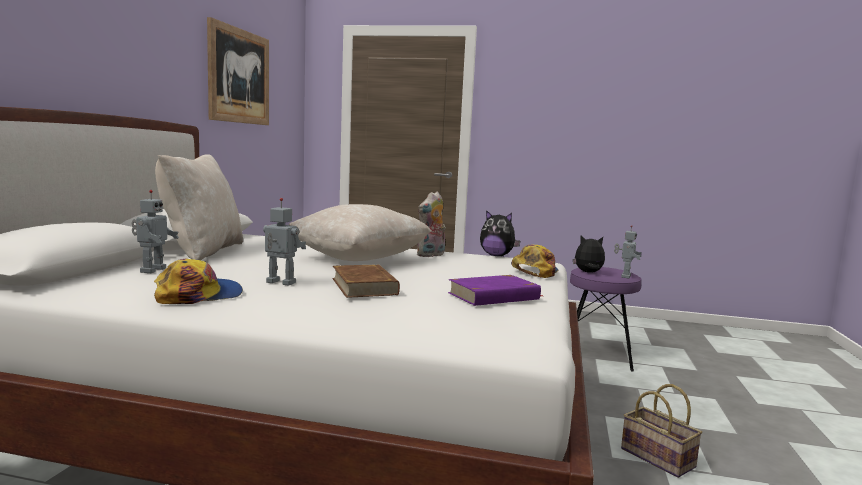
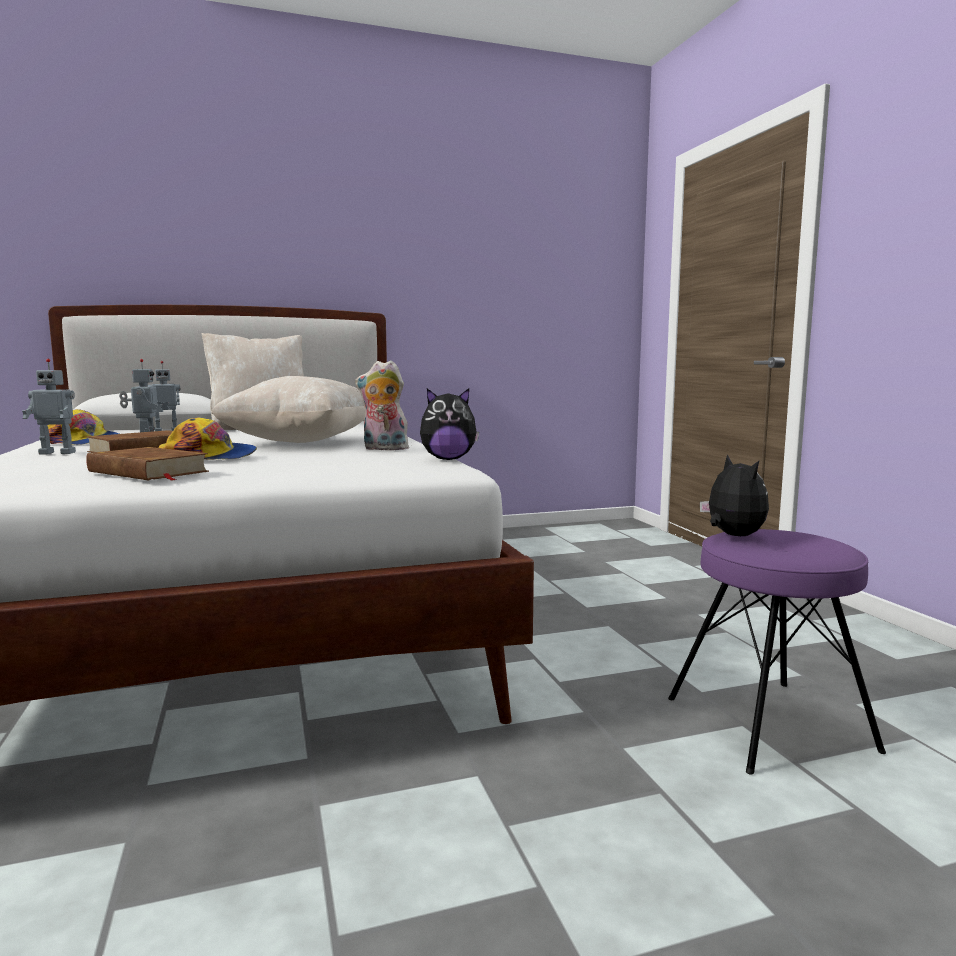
camera: 60 degrees right, 0 degrees up
(239, 76) = (488, 255): picture -> none
(494, 296) = (148, 472): purple book -> brown book
(497, 255) = (448, 459): plush toy -> plush toy turned 90 degrees counterclockwise
(534, 271) = (349, 471): cap -> cap (211, 456)
(625, 276) = (783, 555): toy robot -> toy robot (58, 453)
(660, 458) = (351, 857): basket -> none

